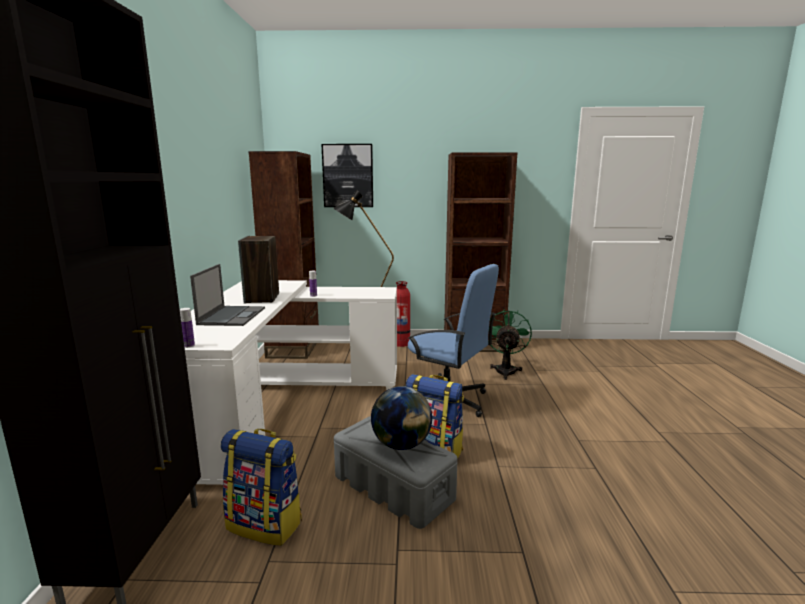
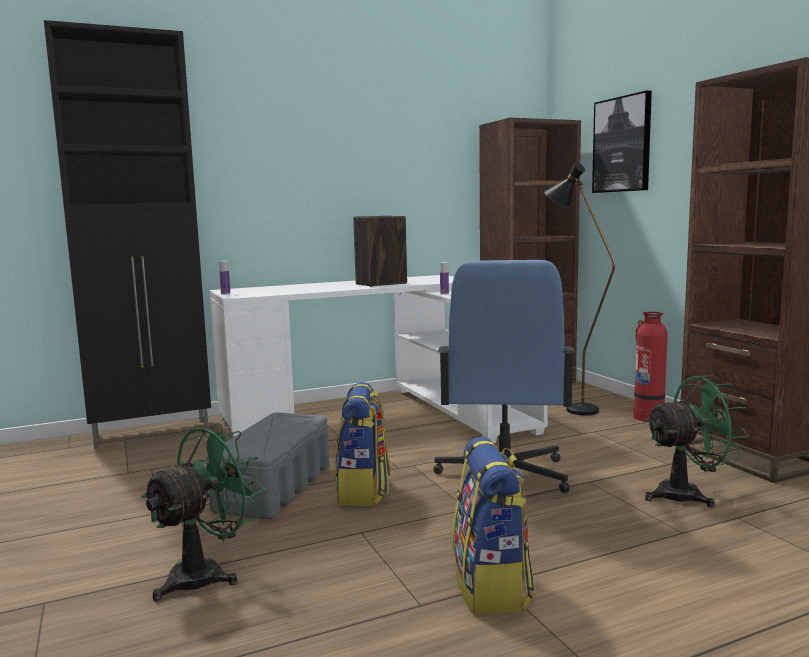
camera: 65 degrees right, 5 degrees down
(232, 316) = (313, 288): laptop -> none
(266, 524) = (194, 456): backpack -> backpack (492, 587)
(401, 445) = (270, 435): globe -> none
(533, 546) = (207, 574): none -> green fan

